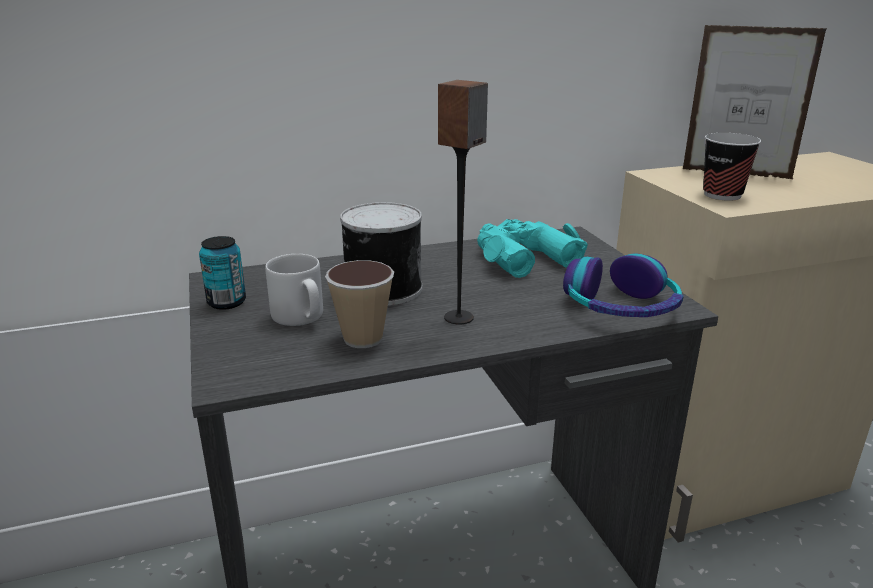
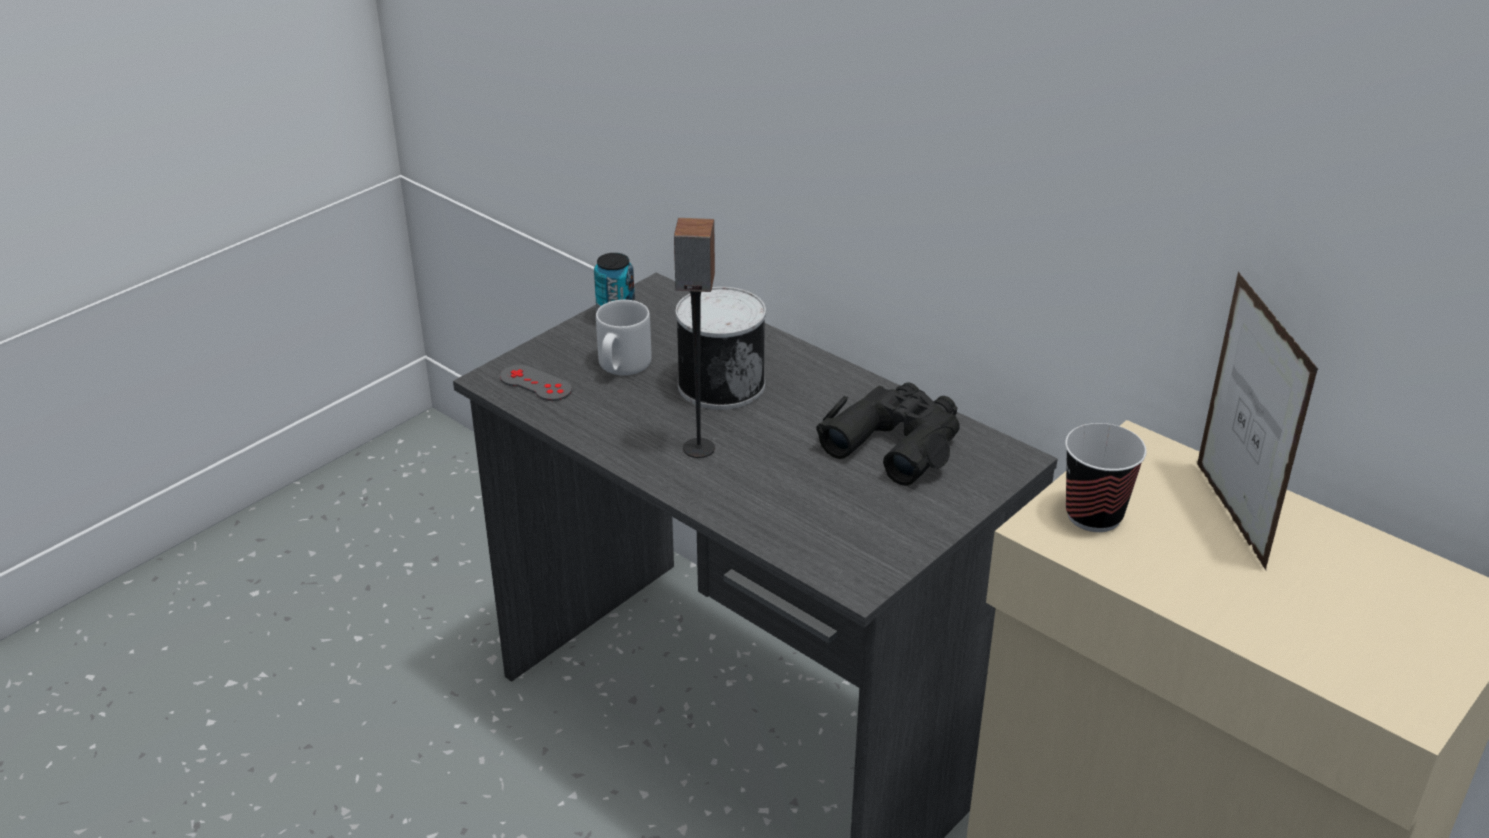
camera: 60 degrees right, 10 degrees up
(268, 362) = (535, 383): none -> grey game controller
(363, 338) = (611, 412): cup -> none
(522, 257) = (896, 442): turquoise binoculars -> black binoculars
(621, 307) = (818, 543): headphones -> none

